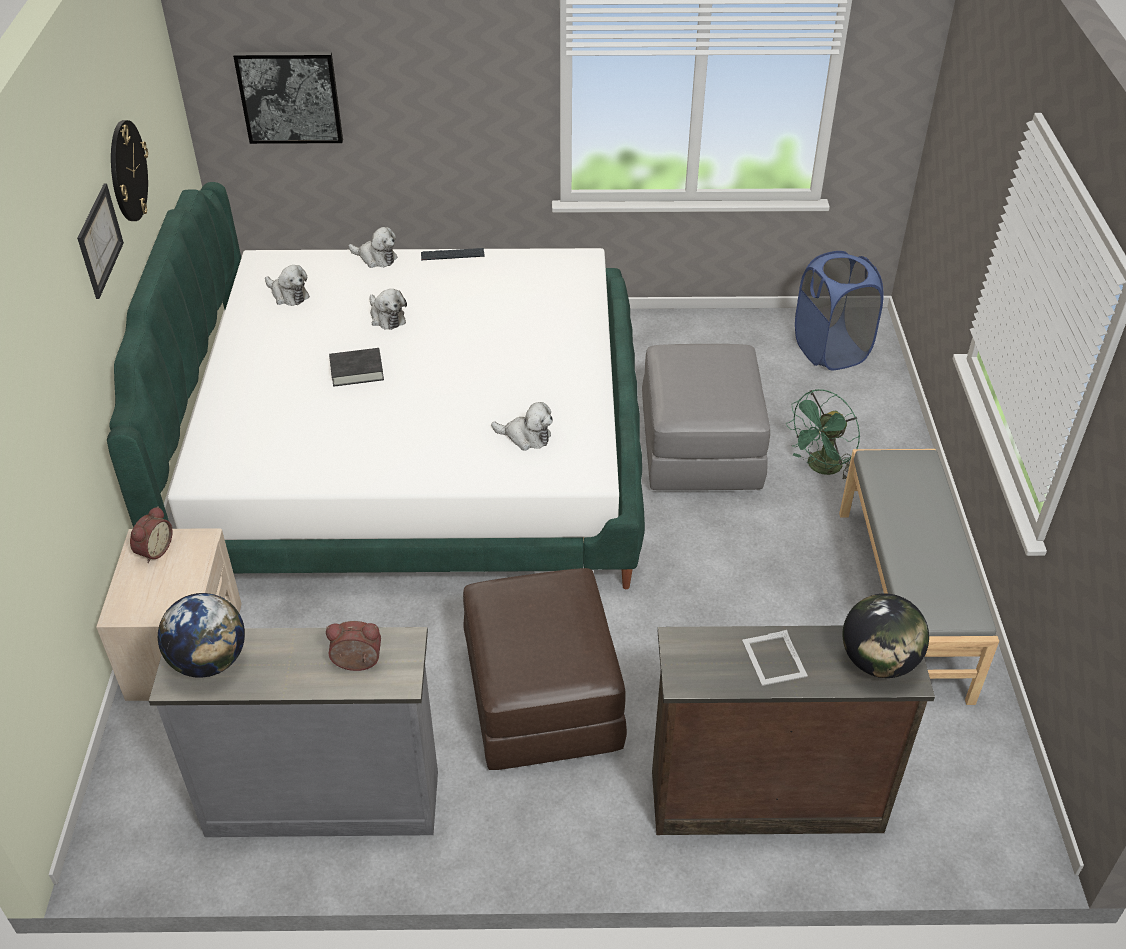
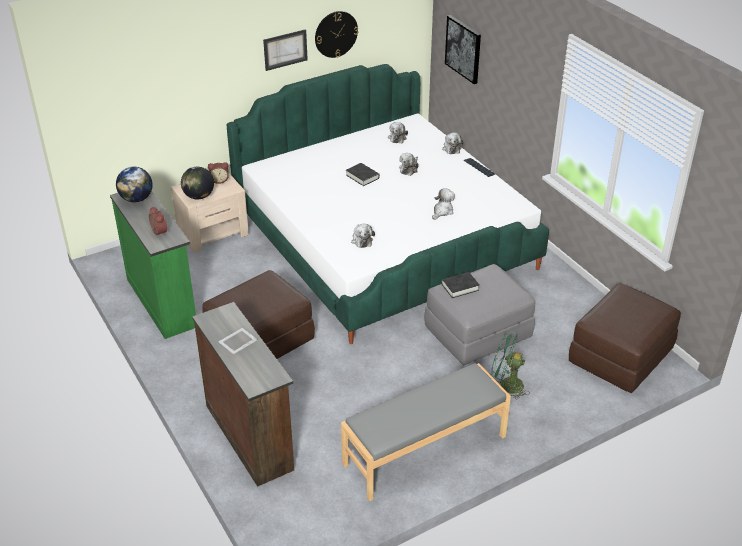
camera: 60 degrees right, 5 degrees down
(322, 800) = (162, 302): grey dresser -> green dresser
(527, 330) = (442, 211): none -> plush toy
(685, 396) = (460, 287): none -> black book
(831, 350) = (620, 357): blue laundry basket -> brown ottoman
(878, 662) = (258, 374): globe -> globe (199, 196)

